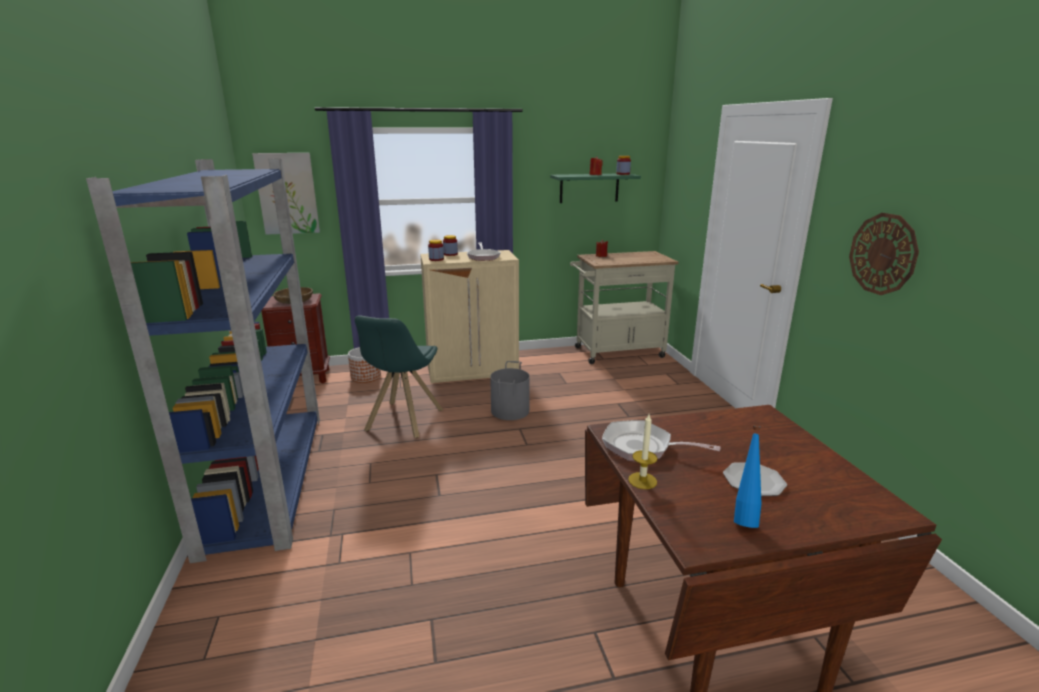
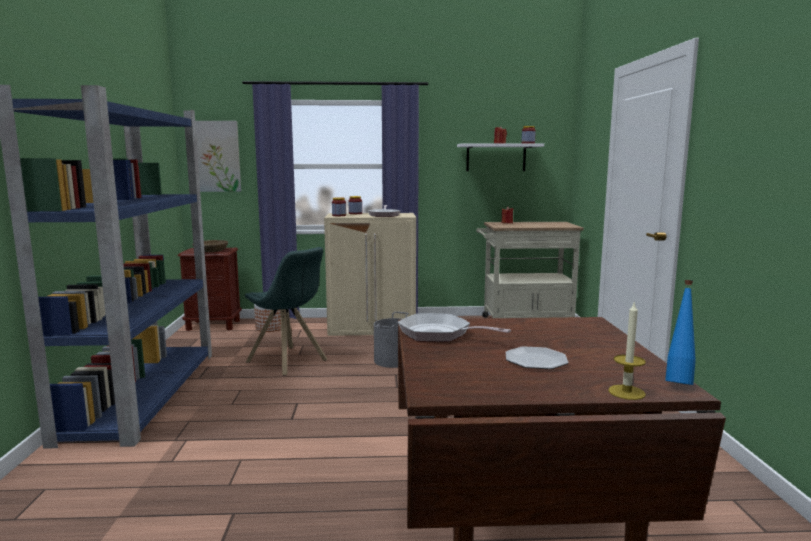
camera: 10 degrees right, 10 degrees down
(403, 420) = (287, 361): turquoise chair -> turquoise chair turned 75 degrees counterclockwise
(589, 188) = (496, 157): green shelf -> white shelf
(642, 480) = (419, 353): candle -> candle (626, 392)
(744, 518) = (502, 382): blue bottle -> blue bottle (678, 381)
(883, 254) = (747, 178): wall clock -> none

